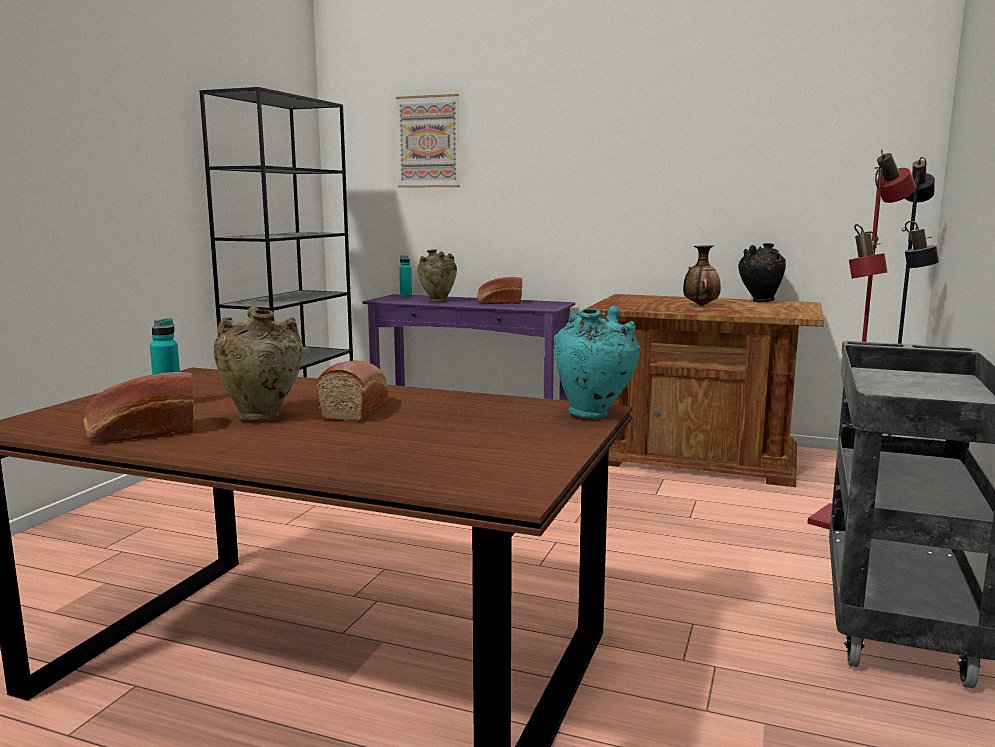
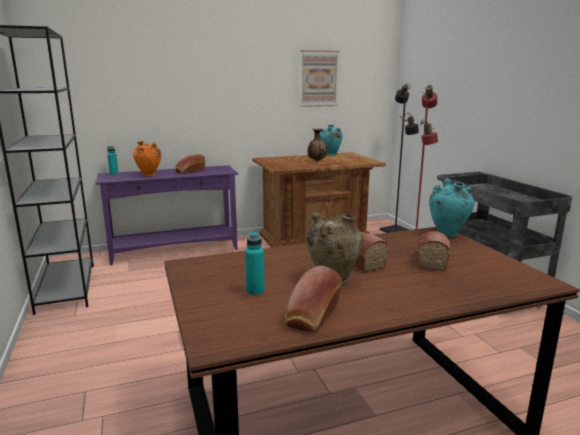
camera: 40 degrees left, 5 degrees up
(428, 142) = (117, 64): picture -> picture (319, 78)
(437, 301) = (149, 175): beige vase -> orange vase
(452, 430) = (431, 259): none -> bread
(759, 301) = (330, 154): black vase -> turquoise vase

